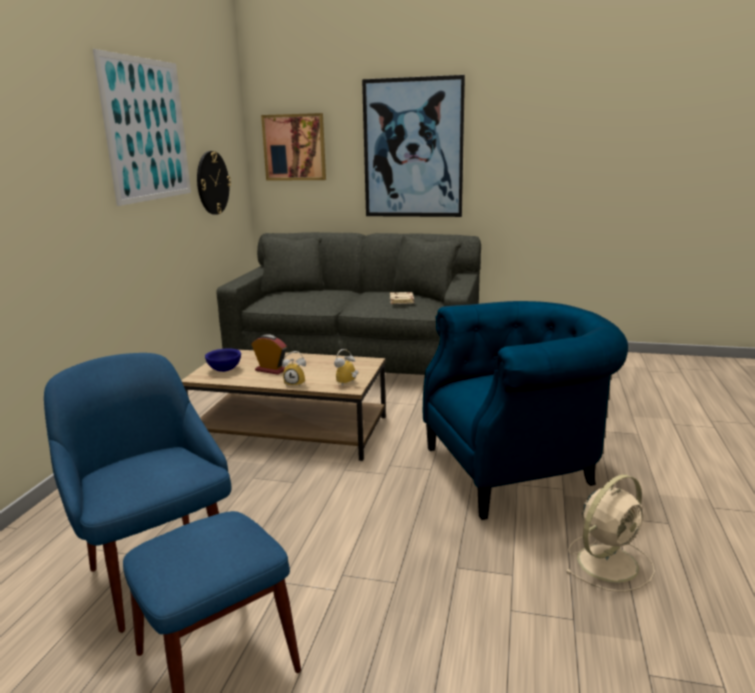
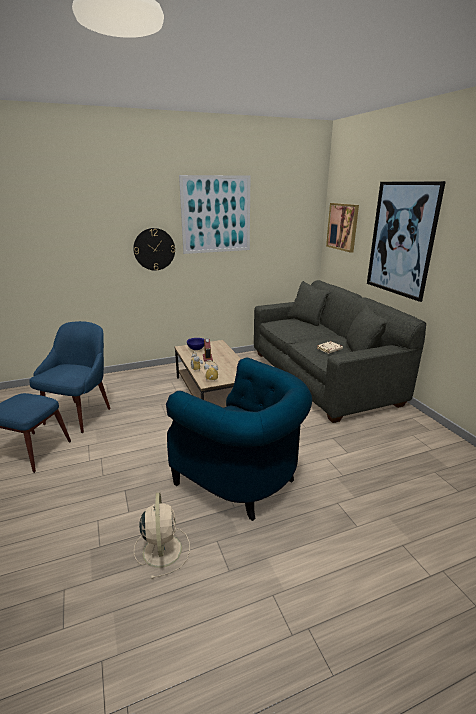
camera: 55 degrees right, 5 degrees up
(212, 183) = (275, 245): wall clock -> wall clock (154, 249)
(609, 562) = (162, 549): beige fan -> beige fan turned 120 degrees counterclockwise

